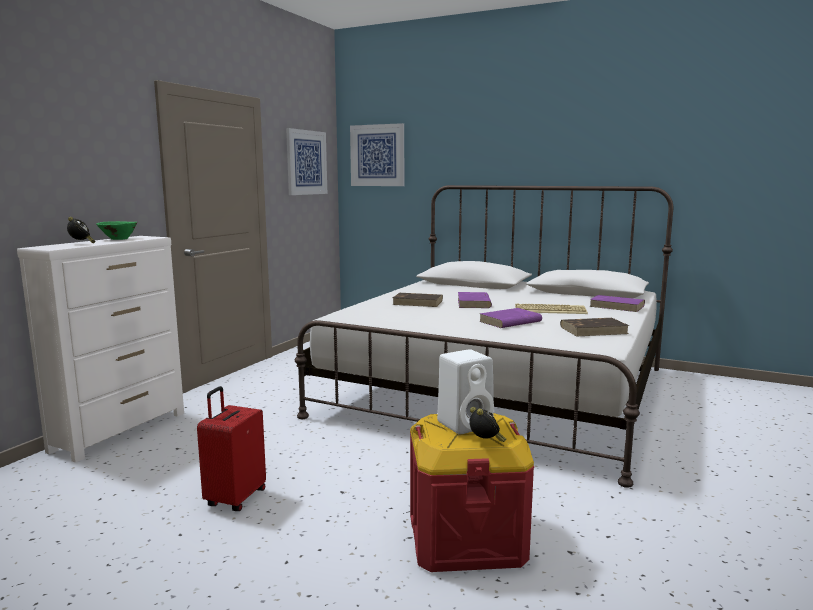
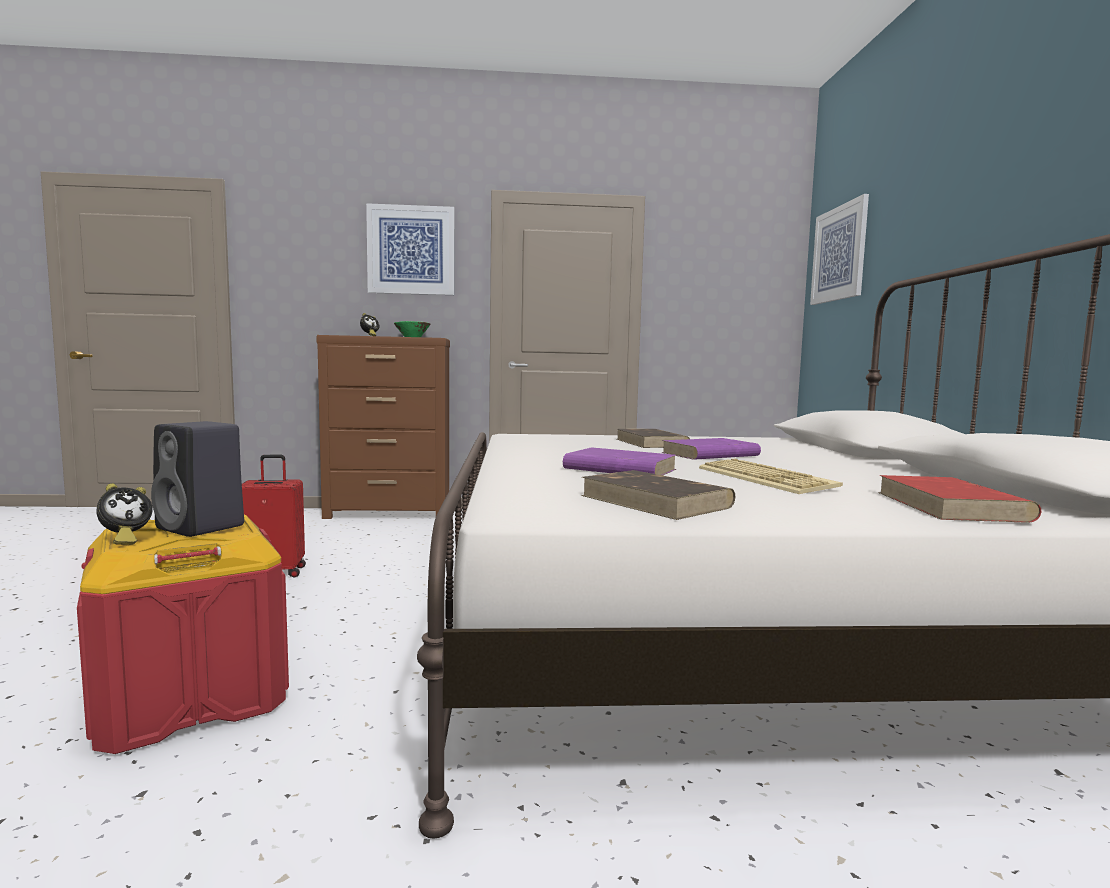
camera: 60 degrees right, 5 degrees down
(121, 431) = (388, 514): white dresser -> brown dresser
(306, 162) = (730, 273): picture -> picture (411, 250)
(466, 424) = (203, 527): white speaker -> black speaker
(617, 306) = (951, 506): purple book -> red book

